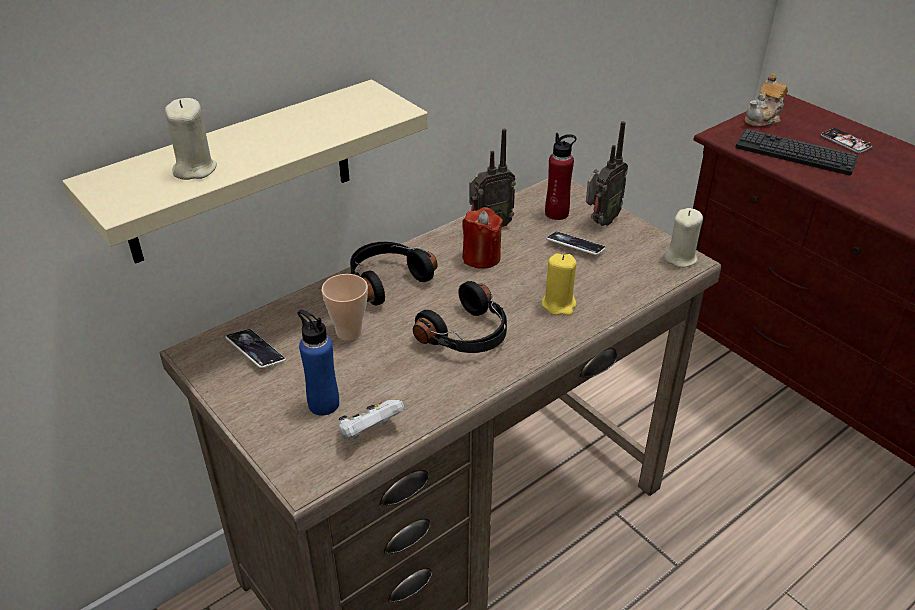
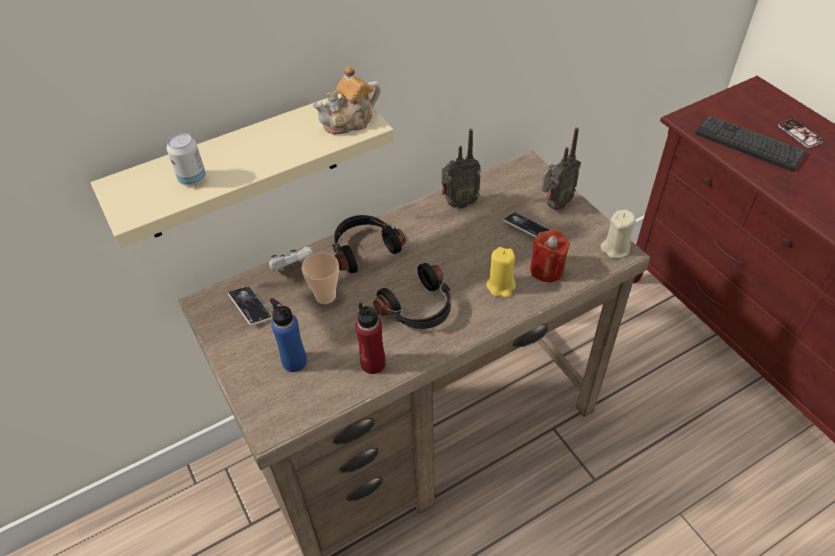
camera: 10 degrees right, 10 degrees up
(194, 169) = (192, 179): beige candle -> can
(369, 432) = (325, 391): white game controller -> white game controller (292, 267)
(481, 257) = (446, 233): red candle -> red candle (547, 270)
(557, 213) = (519, 193): red bottle -> red bottle (373, 364)
(763, 119) = (729, 103): teapot -> teapot (350, 121)

